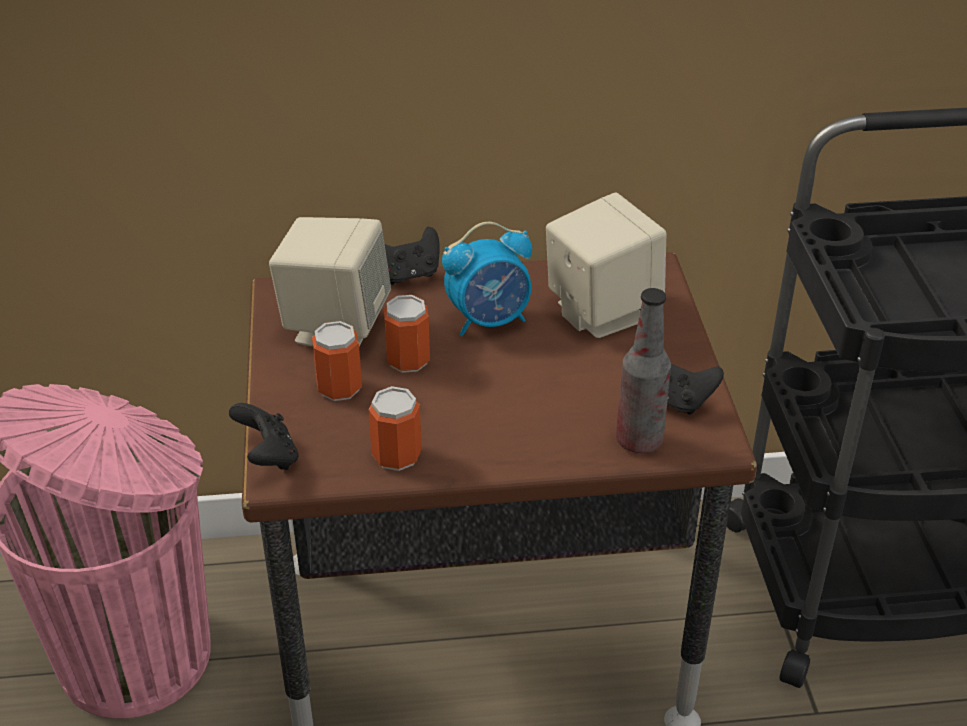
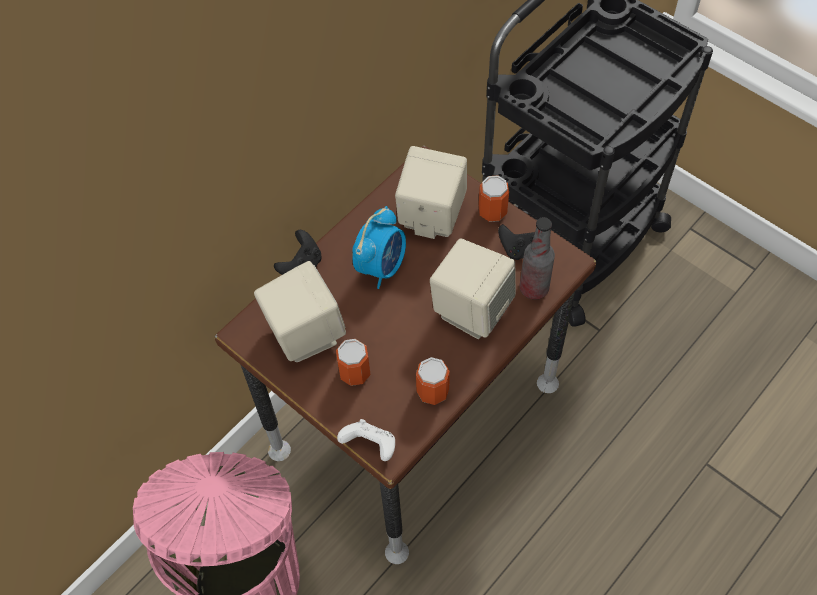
camera: 40 degrees left, 20 degrees up
(268, 457) = (370, 446): black game controller -> white game controller
(408, 360) = (369, 326): can -> can (492, 211)
(538, 414) = (471, 309): none -> beige speaker

